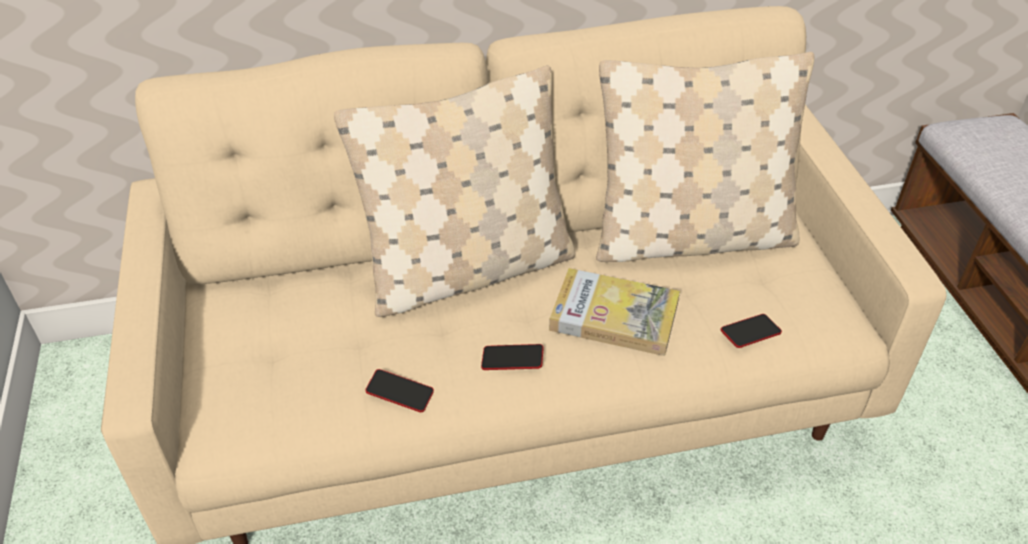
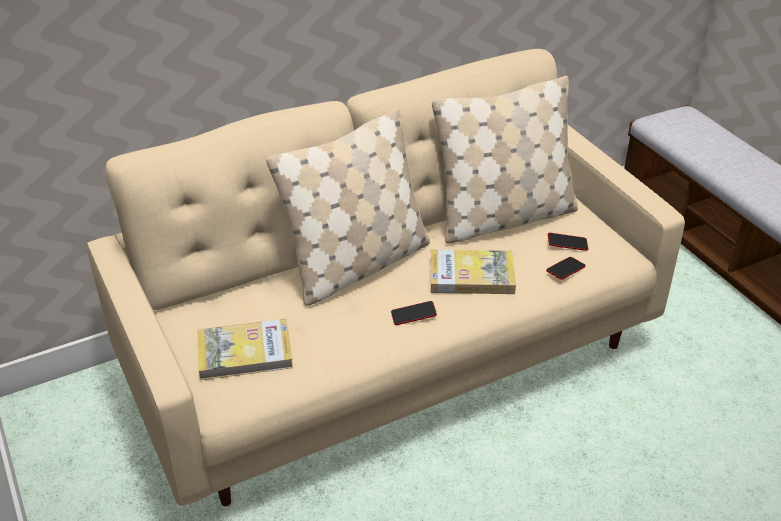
camera: 15 degrees left, 5 degrees down
(273, 369) = (245, 353): none -> book
(400, 393) = (344, 351): phone -> phone (567, 244)

